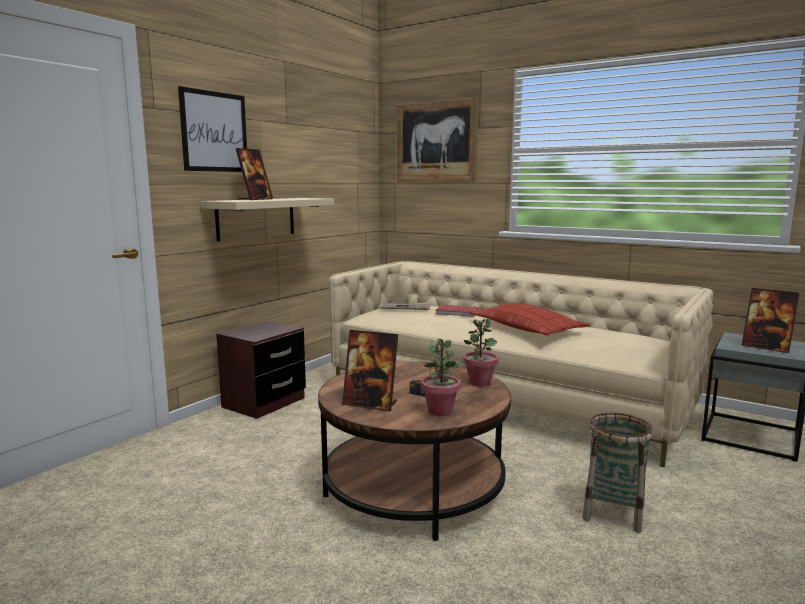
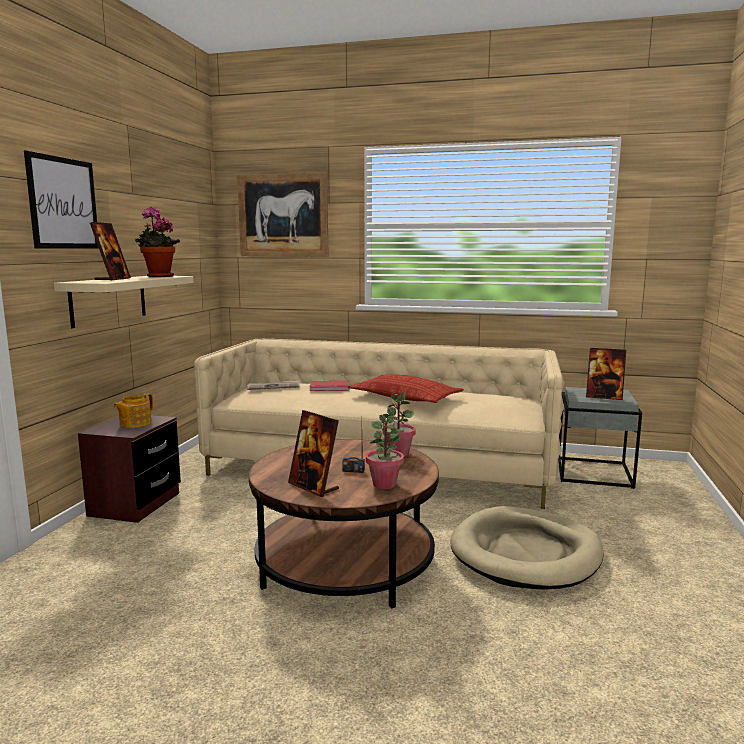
camera: 20 degrees left, 0 degrees up
(265, 330) = (134, 423): none -> teapot
(300, 198) = (158, 276): none -> potted plant
(370, 404) = (313, 487): picture frame -> picture frame turned 45 degrees clockwise
(613, 512) = (526, 553): basket -> beige dog bed

